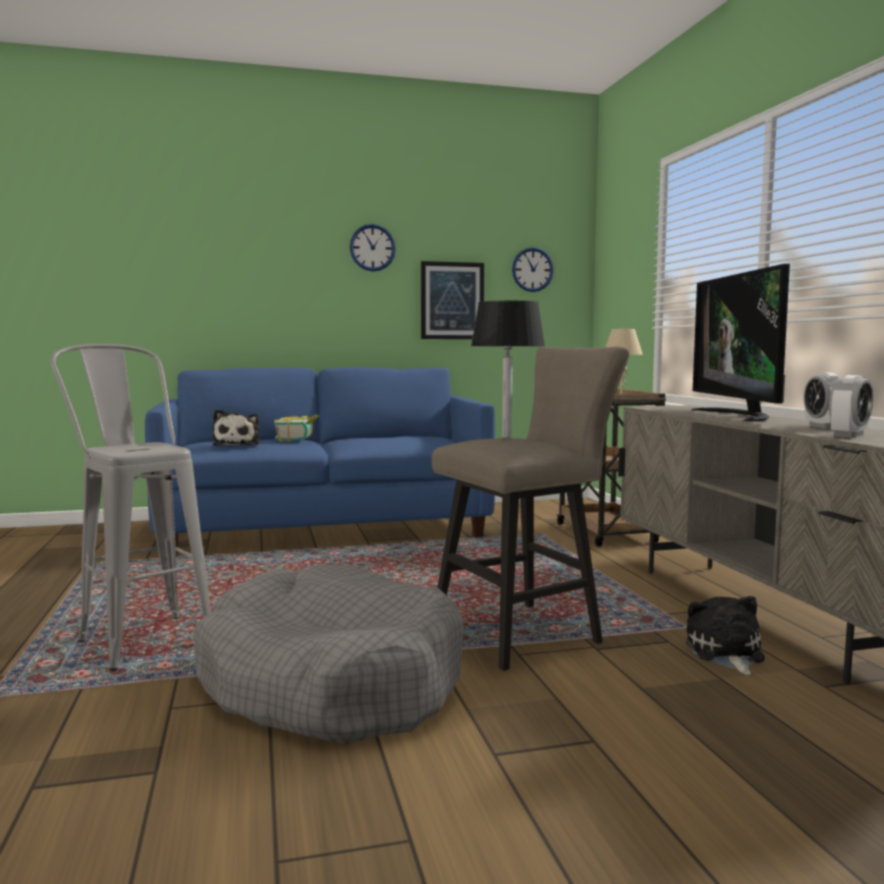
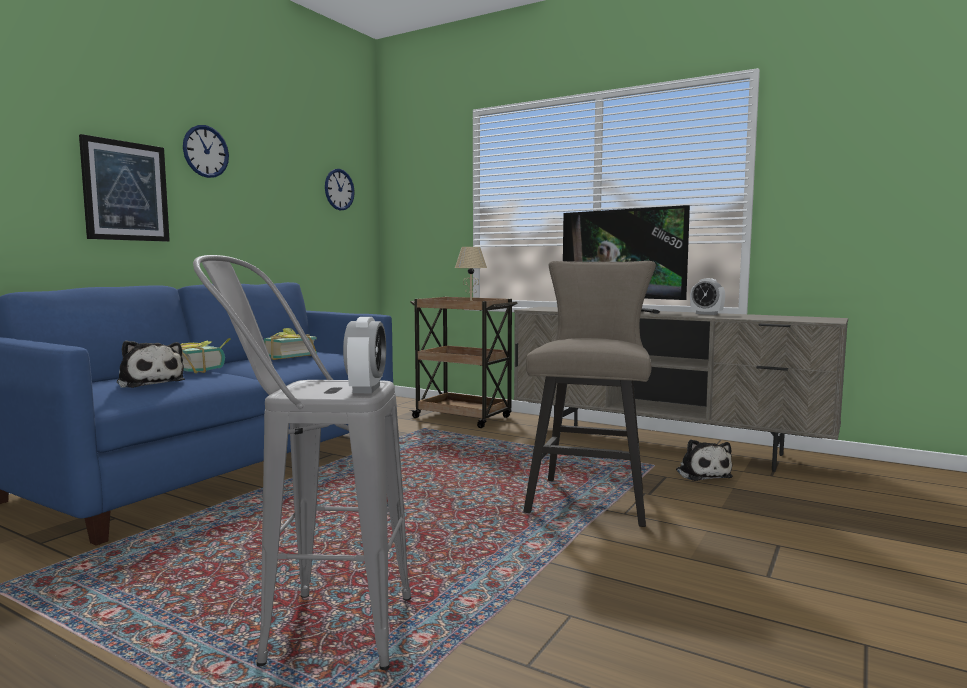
camera: 45 degrees left, 0 degrees up
(330, 683) = (579, 583): grey dog bed -> none
(391, 438) = (287, 357): none -> book
(452, 301) = (279, 214): picture -> picture (125, 191)
(507, 436) = (575, 337): black table lamp -> none
(725, 653) = (702, 474): plush toy -> plush toy turned 150 degrees counterclockwise
(848, 435) = (751, 317): alarm clock -> alarm clock (366, 389)

